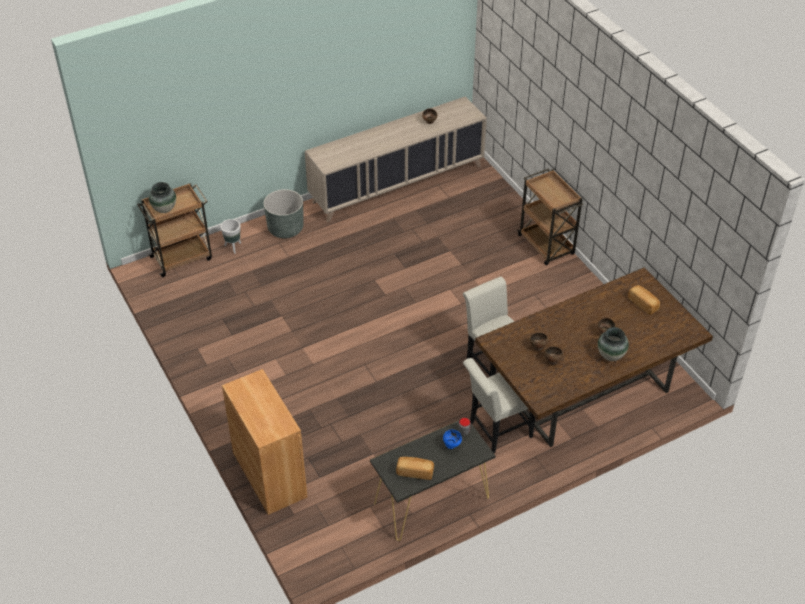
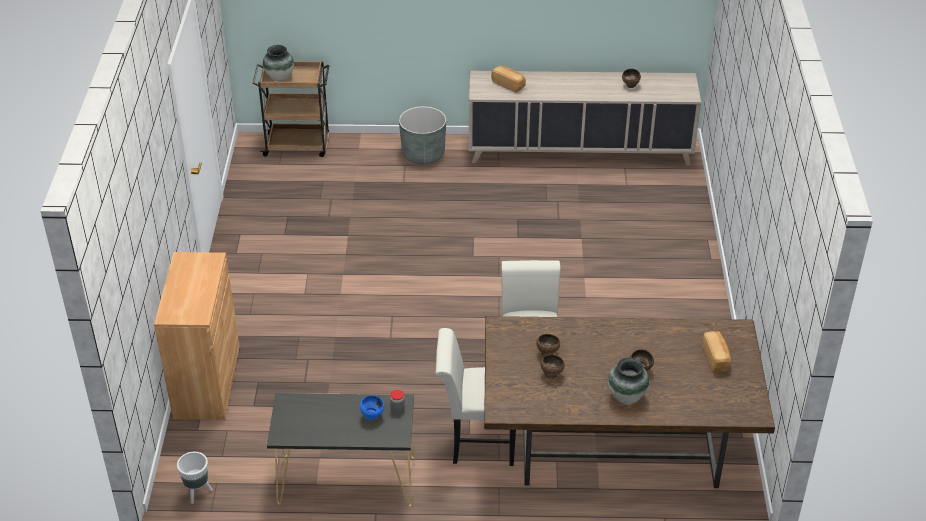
camera: 30 degrees right, 5 degrees down
(233, 247) = (355, 153): white planter -> white planter (197, 493)
(415, 472) = (310, 426): bread -> bread (508, 84)
(546, 246) = (699, 274): brown cart -> none

